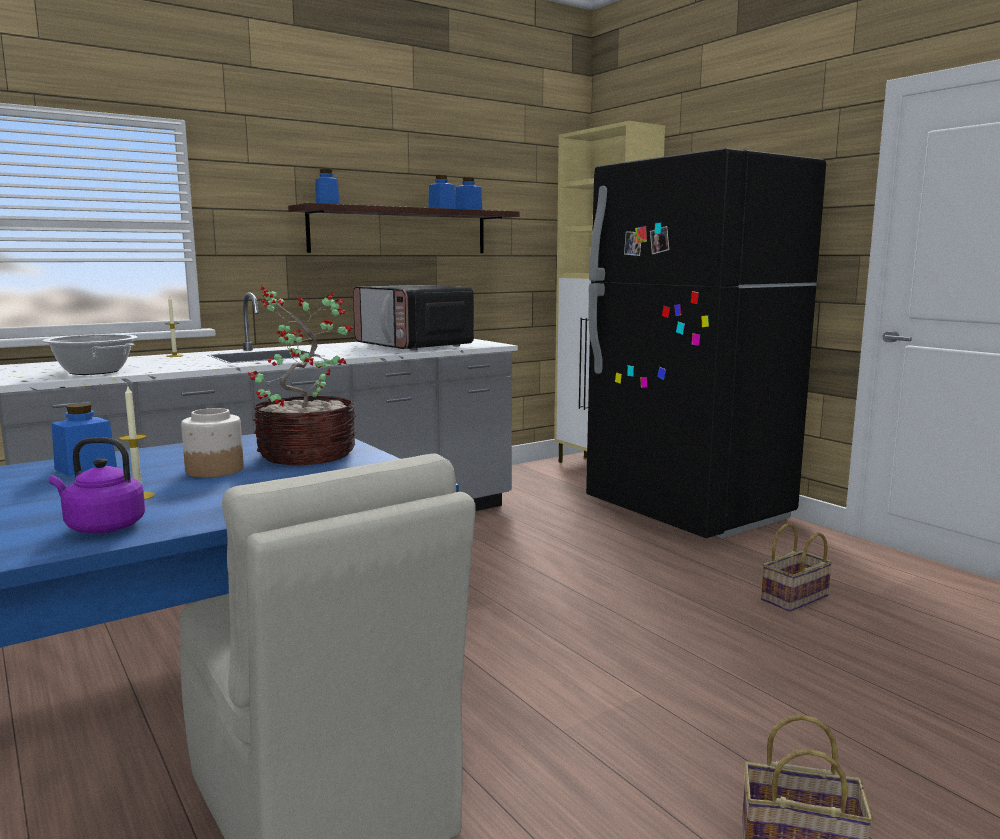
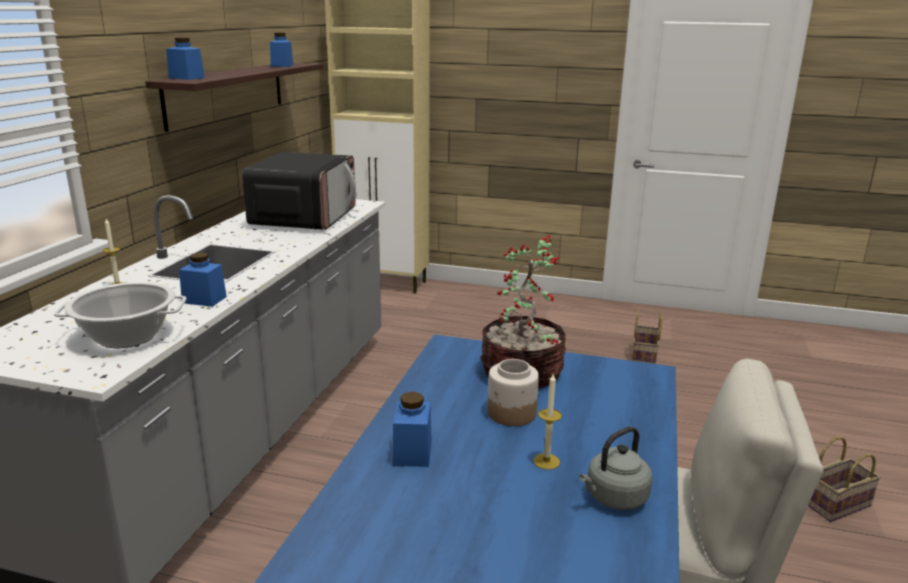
camera: 40 degrees left, 10 degrees up
(101, 527) = (614, 498): purple kettle -> grey kettle
(414, 345) = (304, 218): microwave -> microwave turned 90 degrees counterclockwise
(441, 209) = (269, 68): blue jar -> blue jar (204, 300)
(688, 511) = (497, 307): black fridge -> none

